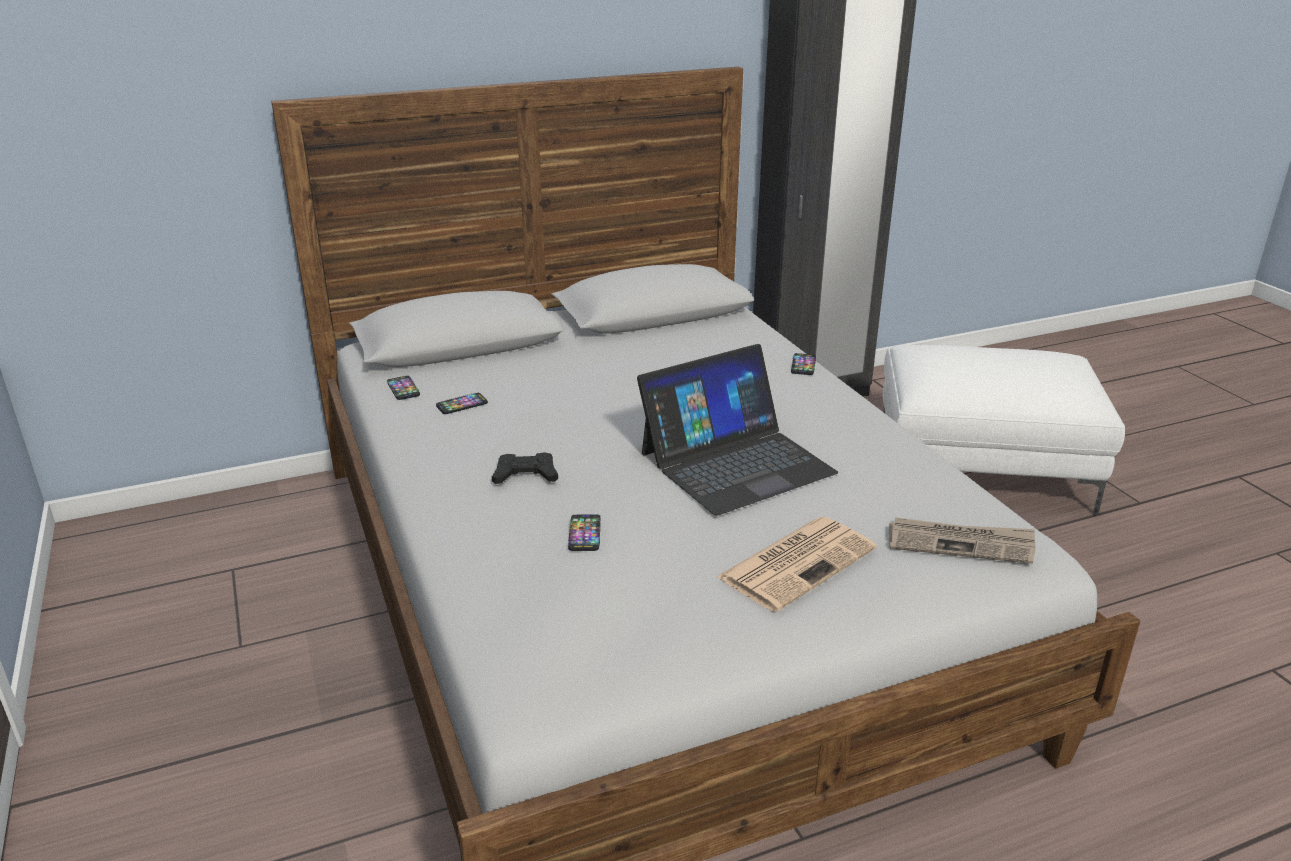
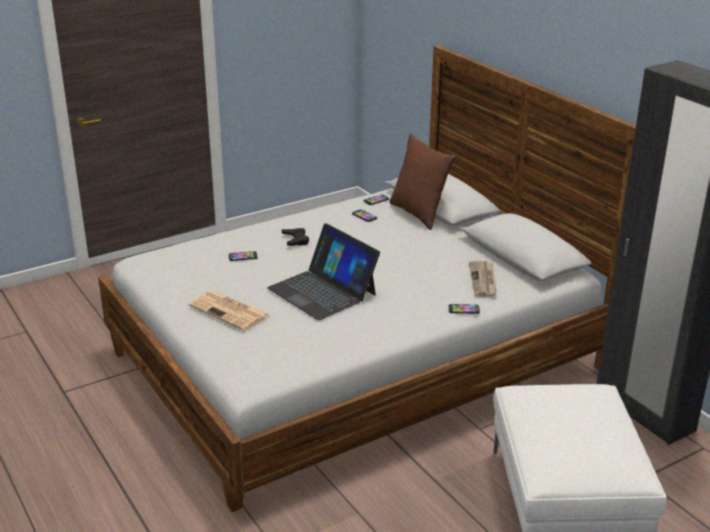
camera: 80 degrees right, 0 degrees up
(479, 361) = (418, 213): none -> brown pillow
(961, 543) = (253, 357): newspaper -> newspaper (483, 280)

